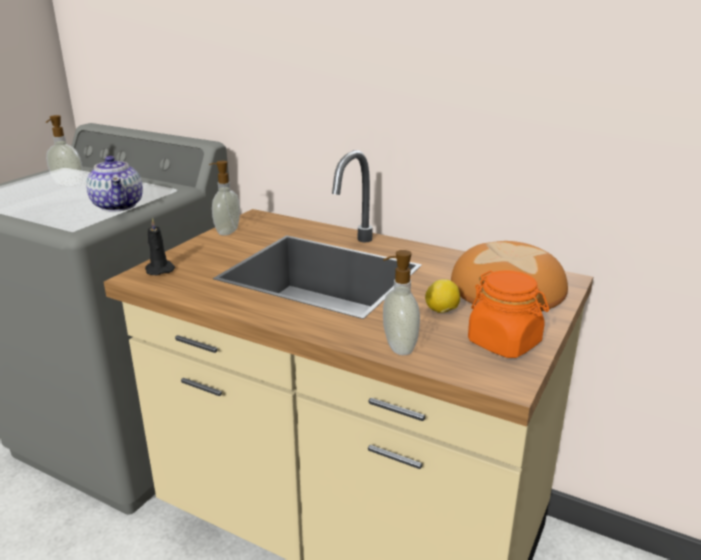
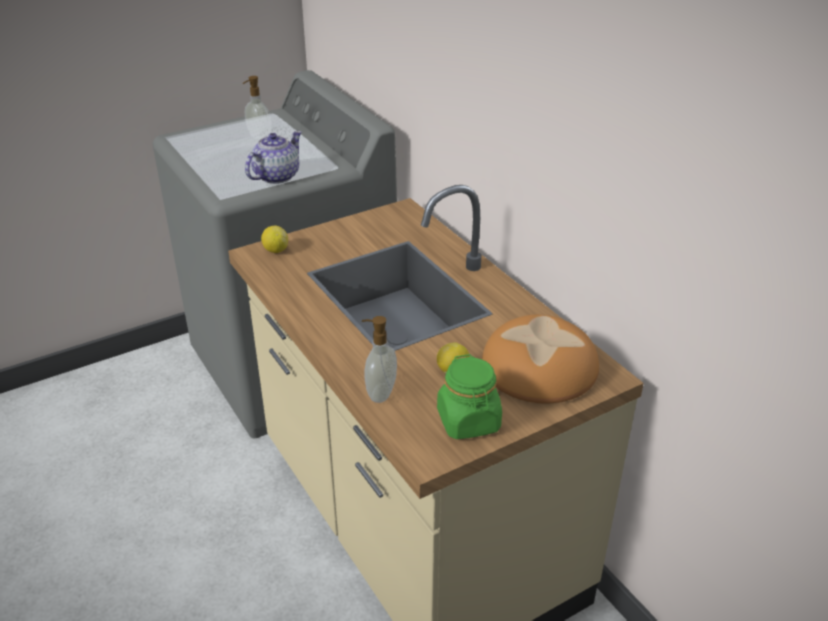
camera: 30 degrees right, 10 degrees up
(118, 205) = (275, 176): teapot -> teapot turned 150 degrees counterclockwise
(159, 269) = (275, 250): black candle -> lemon
(226, 231) = (362, 221): soap dispenser -> none
(504, 343) = (468, 421): orange jar -> green jar

